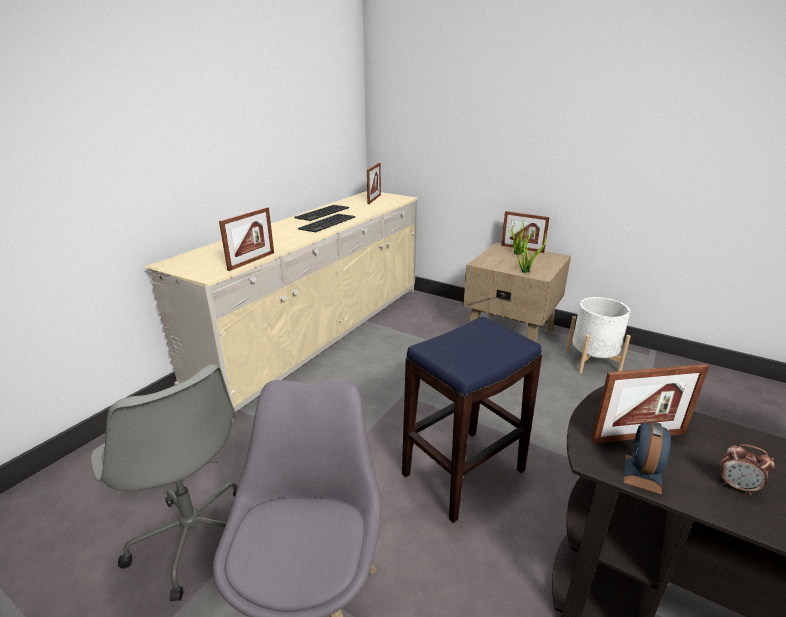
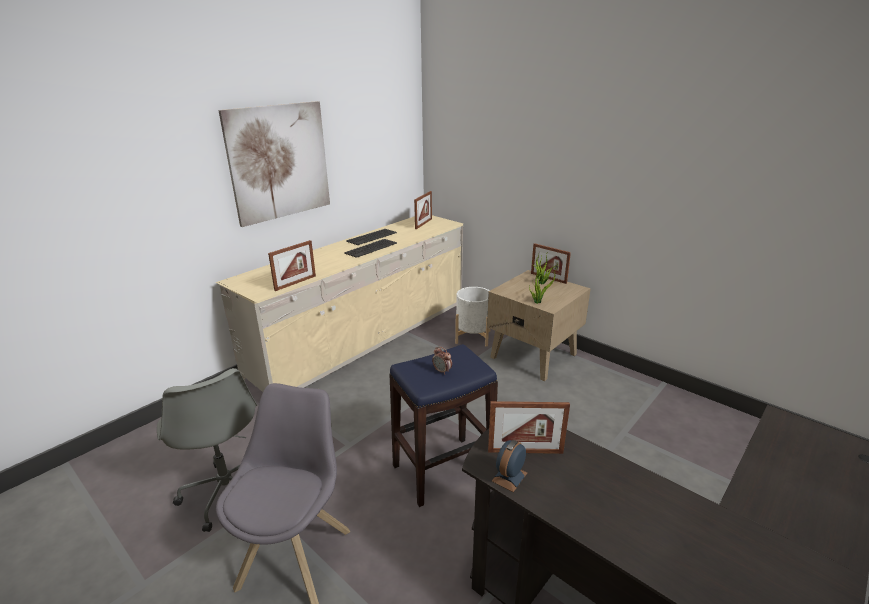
camera: 10 degrees right, 0 degrees up
(215, 115) = (279, 162): none -> picture
(592, 361) = (599, 388): white planter -> white planter (473, 337)
(736, 486) = (572, 494): alarm clock -> alarm clock (442, 371)

